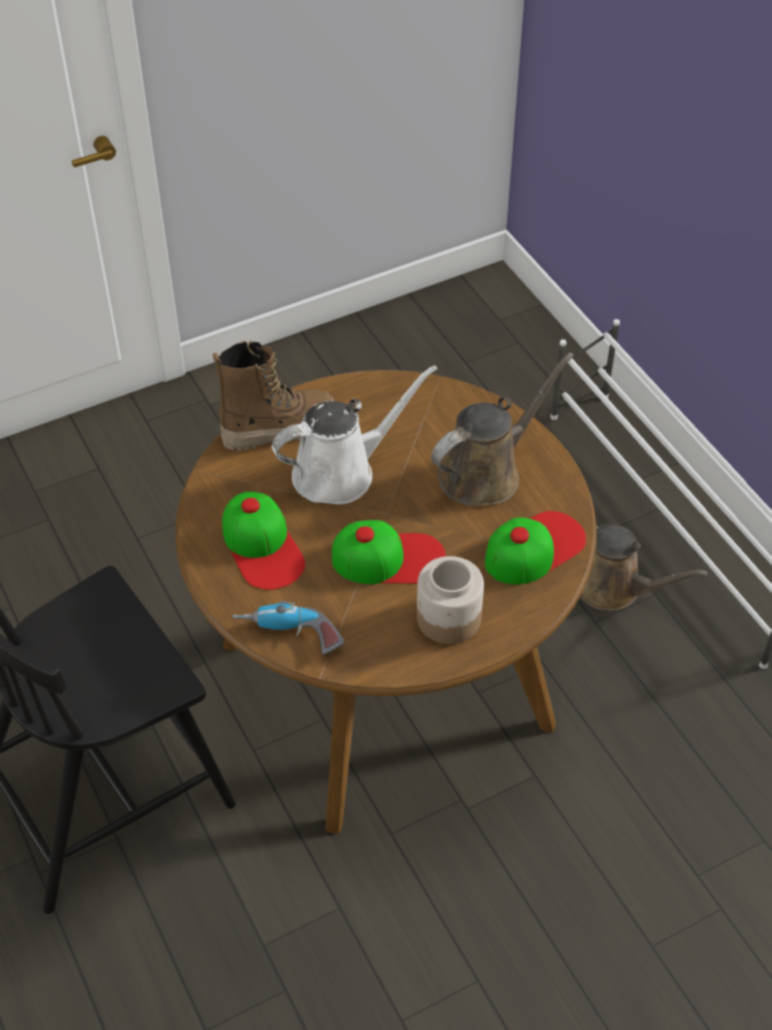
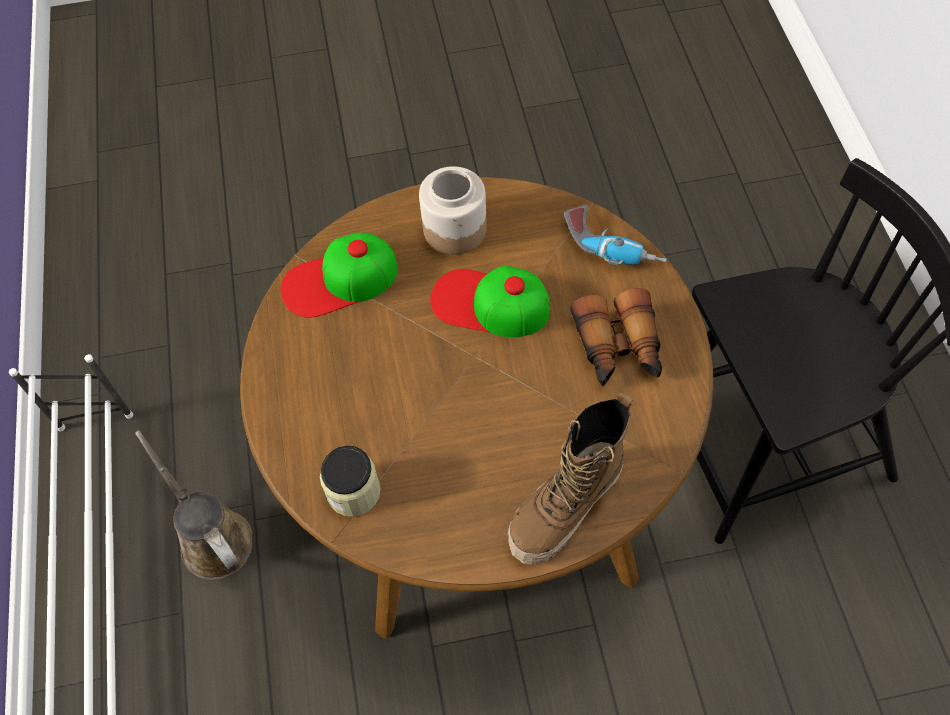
camera: 160 degrees left, 10 degrees up
(262, 546) = (618, 349): cap -> binoculars
(278, 428) = (565, 509): boot -> boot turned 45 degrees counterclockwise
(341, 472) = (507, 423): white watering can -> none
(441, 405) = (353, 492): none -> jar
(486, 473) = (345, 381): brown watering can -> none

